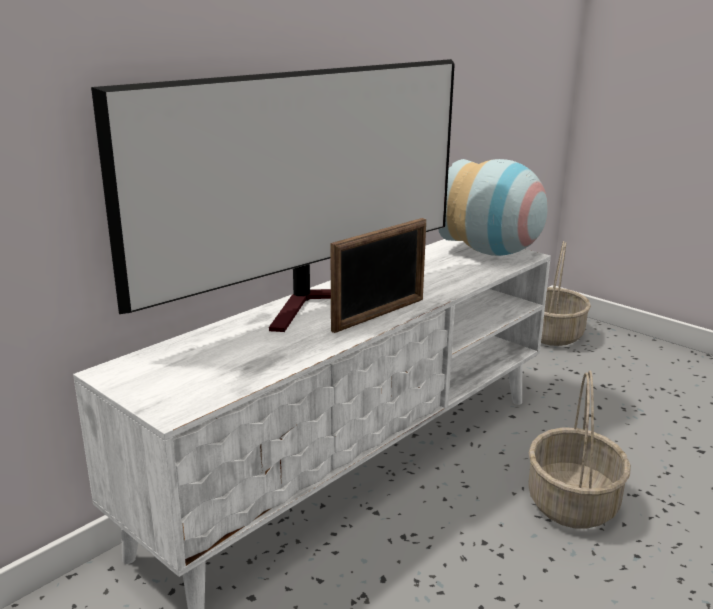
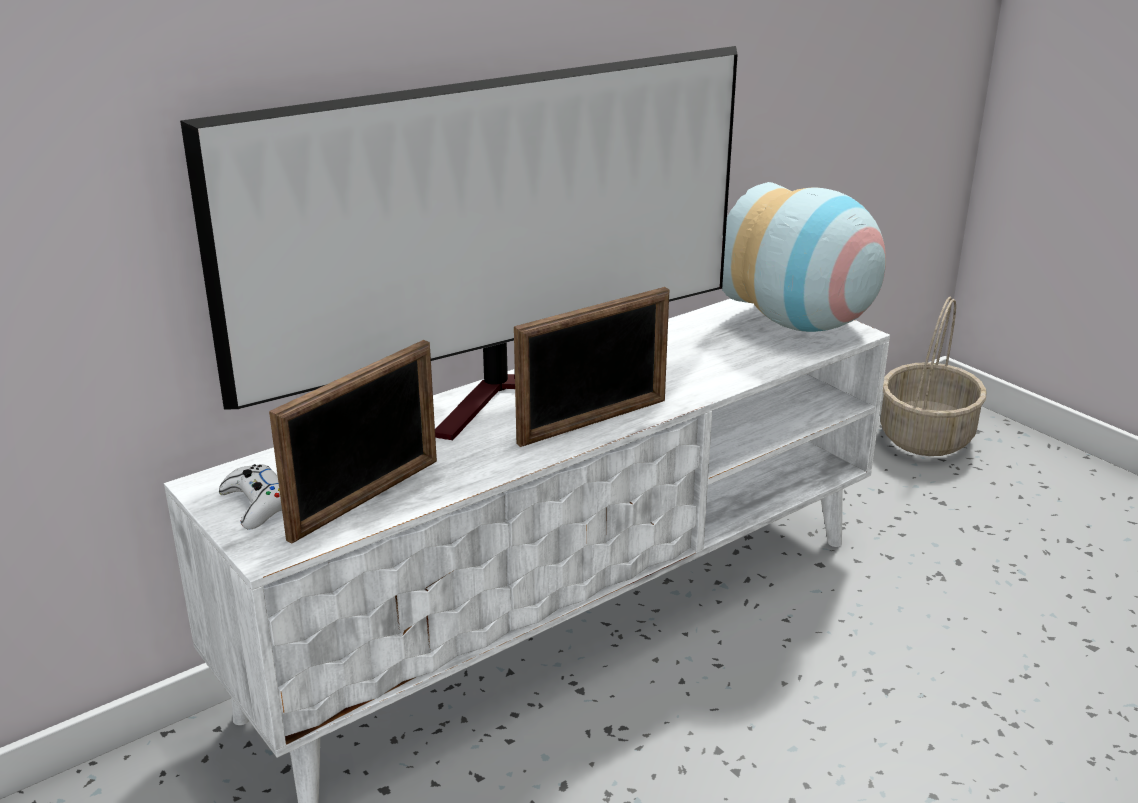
camera: 10 degrees right, 5 degrees up
(151, 382) = (256, 505): none -> white game controller
(234, 373) = (366, 499): none -> picture frame
(573, 504) = (866, 708): basket -> none

